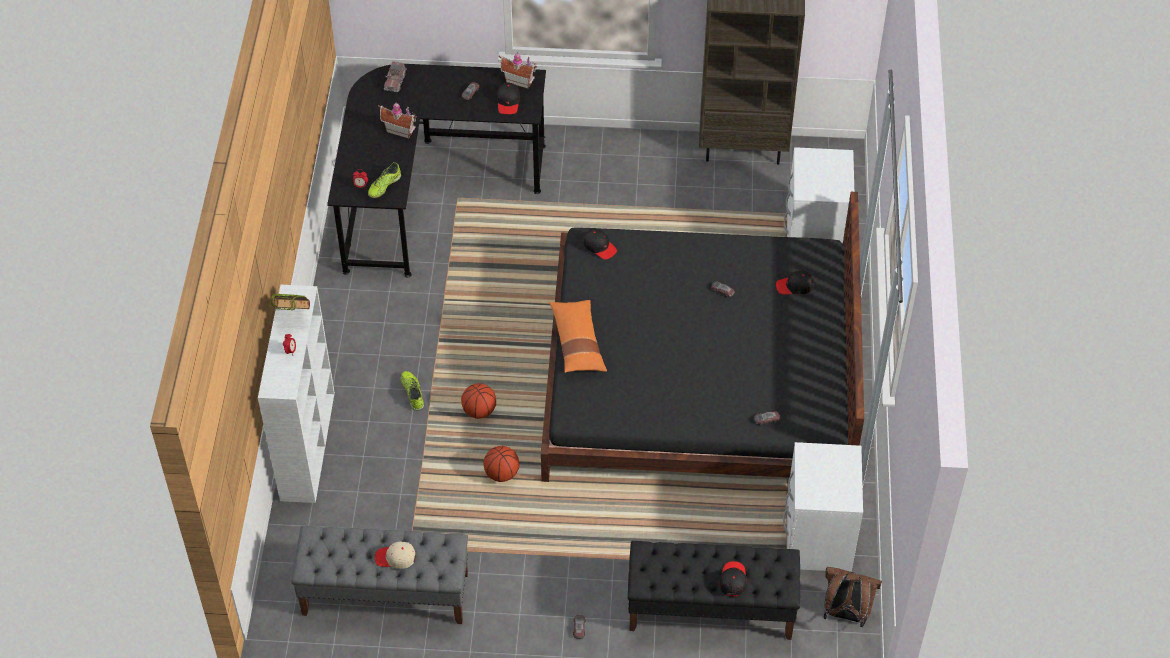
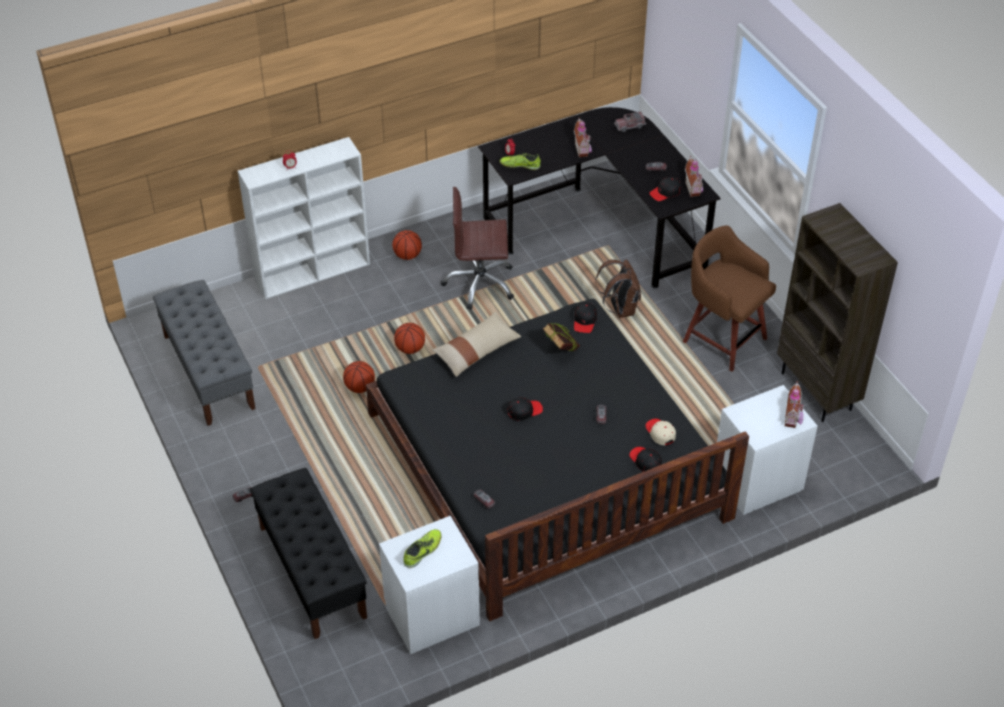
camera: 60 degrees right, 5 degrees down
(292, 315) = (324, 154): book -> book (560, 350)
(346, 356) = (407, 255): none -> basketball
(395, 558) = (202, 338): beige cap -> beige cap (660, 433)
(413, 393) = (400, 305): shoe -> shoe (423, 551)
(433, 317) = (480, 284): none -> brown office chair
(577, 343) = (476, 350): orange pillow -> beige pillow
(637, 178) = (722, 338): none -> brown stool
(733, 580) = (303, 546): black cap -> black cap (524, 411)
(835, 160) = (793, 418): none -> toy house
(845, 614) = (364, 668): brown backpack -> brown backpack (620, 309)

